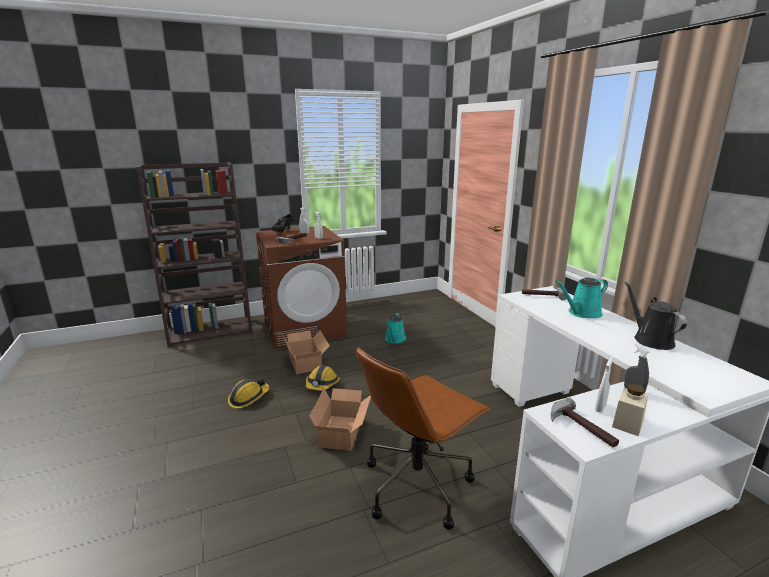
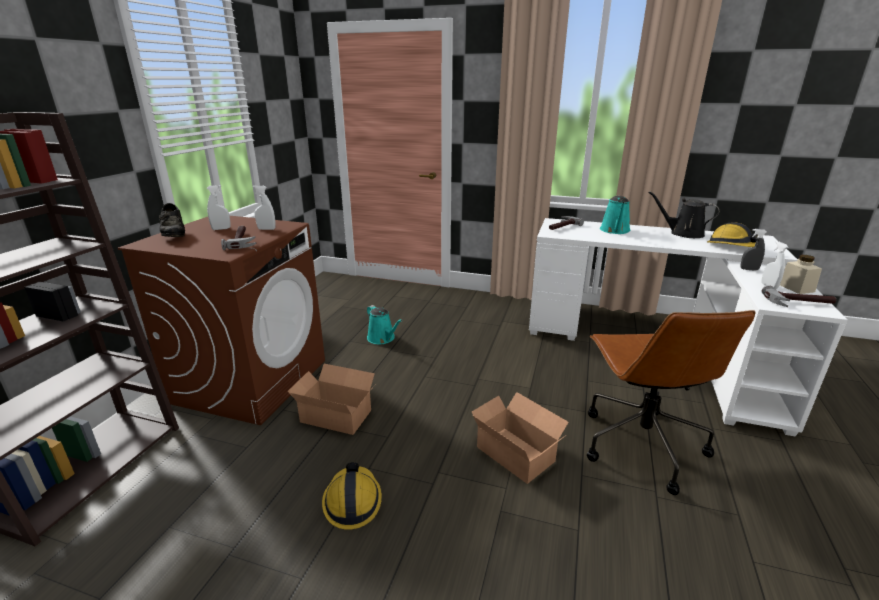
camera: 50 degrees left, 5 degrees up
(322, 384) = (405, 425): hard hat -> hard hat (732, 246)

